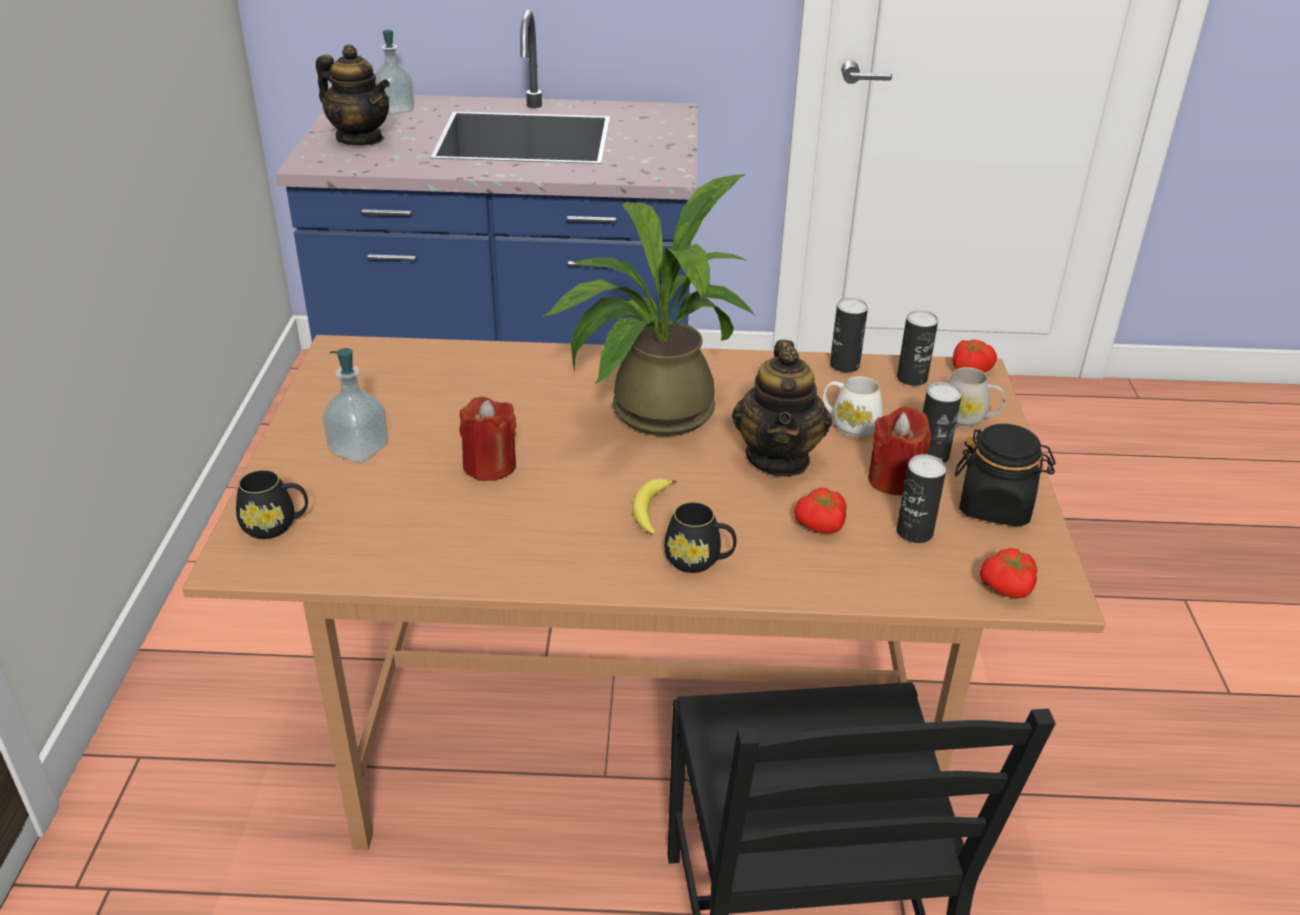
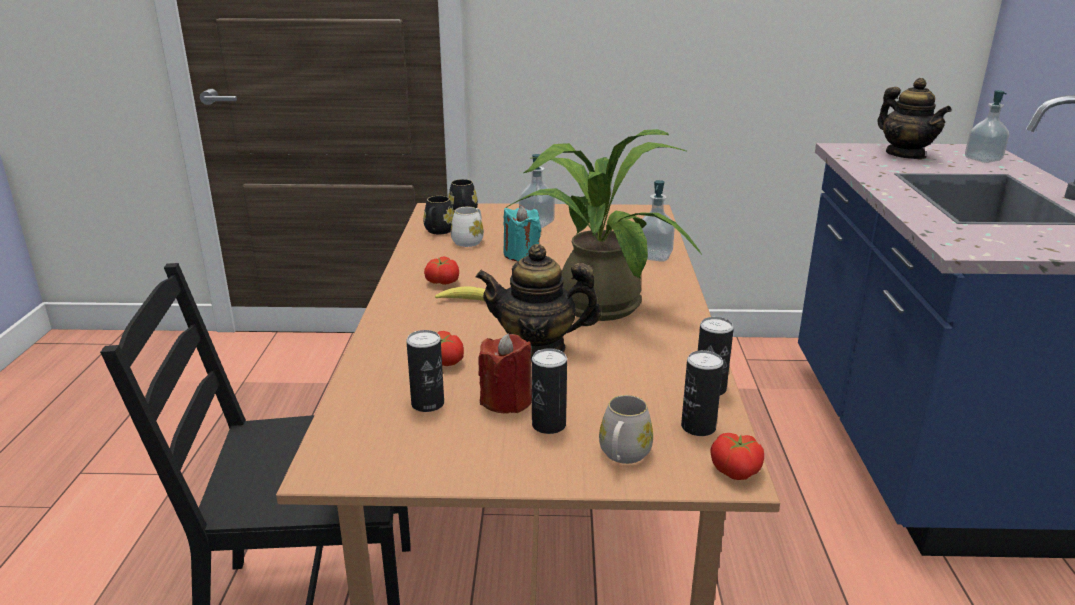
camera: 90 degrees right, 10 degrees down
(360, 139) = (905, 155): teapot -> teapot turned 60 degrees counterclockwise
(489, 466) = (521, 255): red candle -> turquoise candle
(515, 363) = (654, 256): none -> soap dispenser
(699, 561) = (409, 316): black mug -> black mug (438, 231)
(849, 425) = (596, 384): white mug -> white mug (469, 241)
(995, 506) = (462, 453): black jar -> none
(1008, 588) = (340, 443): tomato -> tomato (442, 282)

